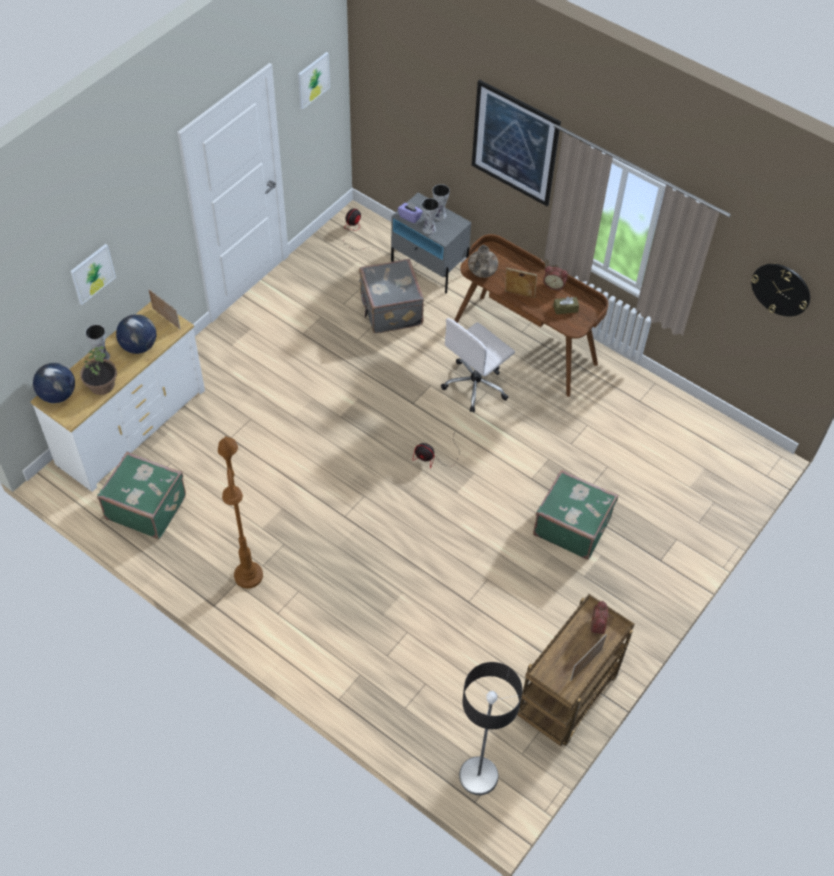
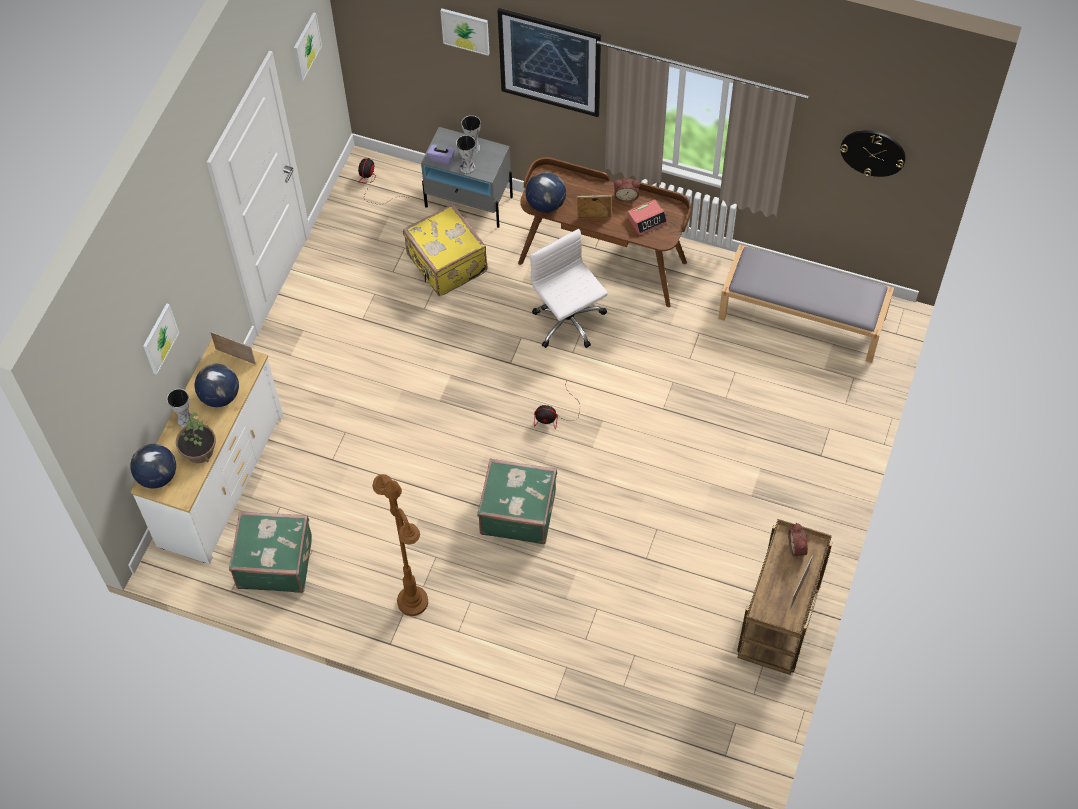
camera: 15 degrees left, 5 degrees up
(390, 310) = (446, 264): grey suitcase -> yellow suitcase
(450, 99) = (465, 31): none -> picture
(476, 385) = (569, 323): white office chair -> white office chair turned 120 degrees clockwise
(478, 776) = (719, 729): floor lamp -> none
(482, 273) = (546, 204): vase -> globe
(565, 309) = (647, 220): brown tissue box -> alarm clock
(572, 525) = (721, 446): green suitcase -> green suitcase (518, 511)
(686, 438) = (803, 317): none -> grey bench

